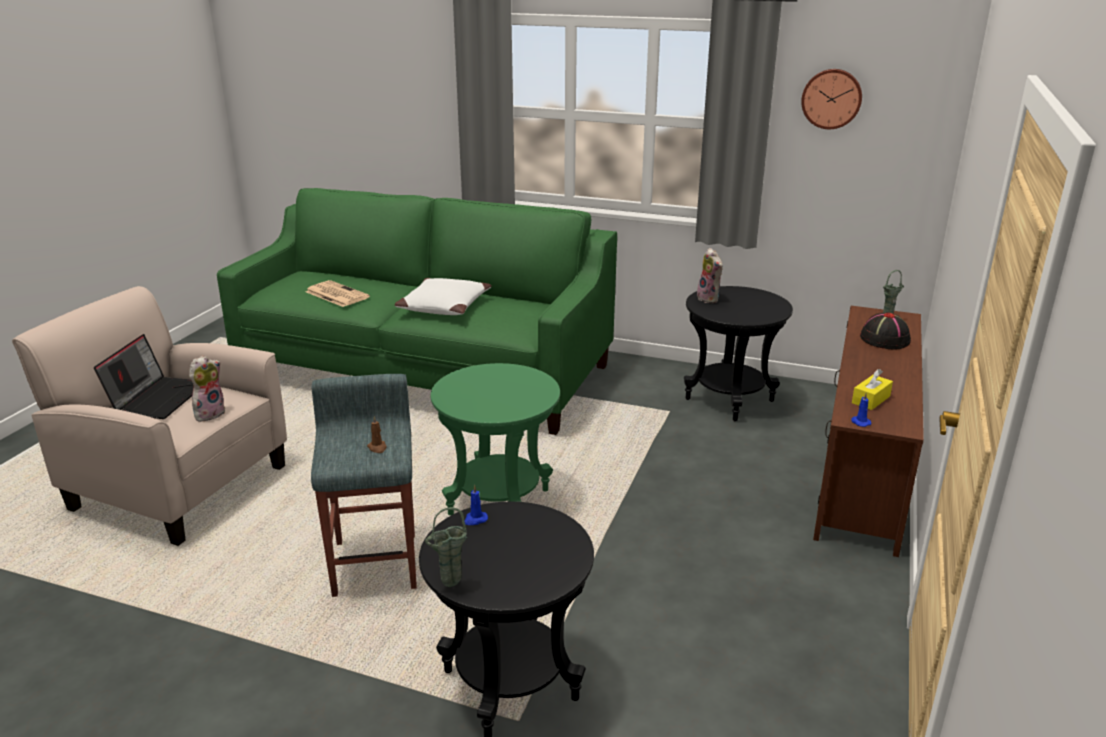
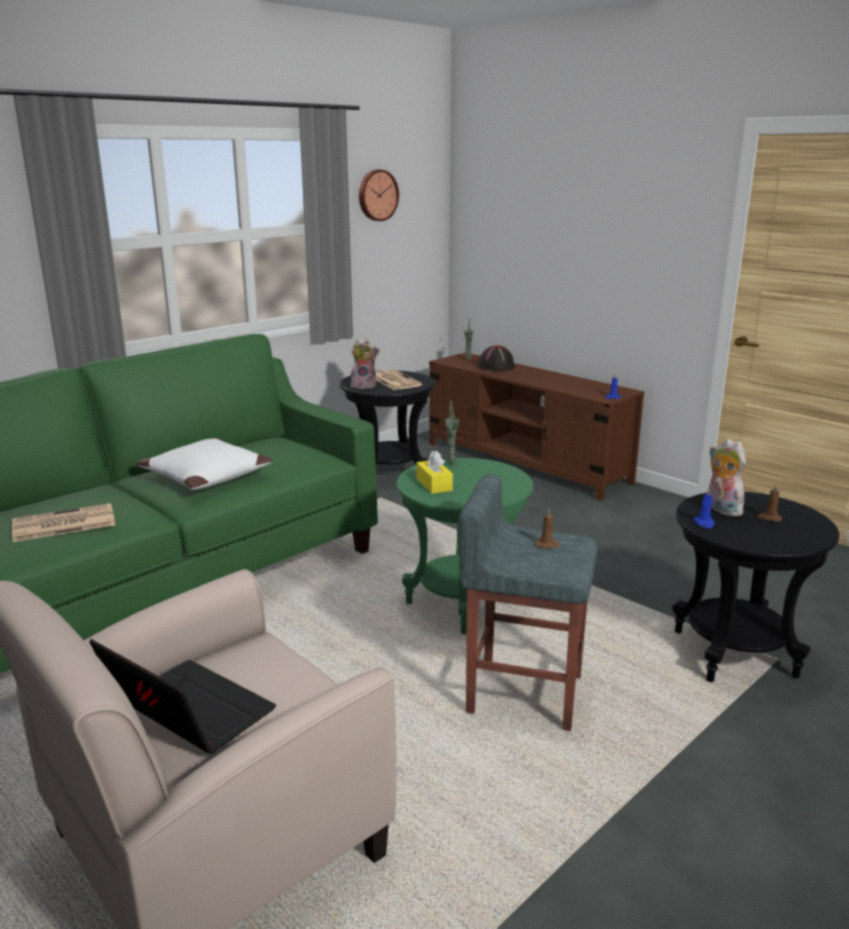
camera: 65 degrees left, 5 degrees down
(210, 413) = (283, 672): plush toy -> plush toy (721, 509)
(449, 586) = (806, 547): green vase -> green vase (451, 464)
(517, 559) = (769, 518): none -> brown candle
(746, 306) = (394, 381): none -> newspaper
(871, 399) = (582, 388): yellow tissue box -> yellow tissue box (434, 484)

